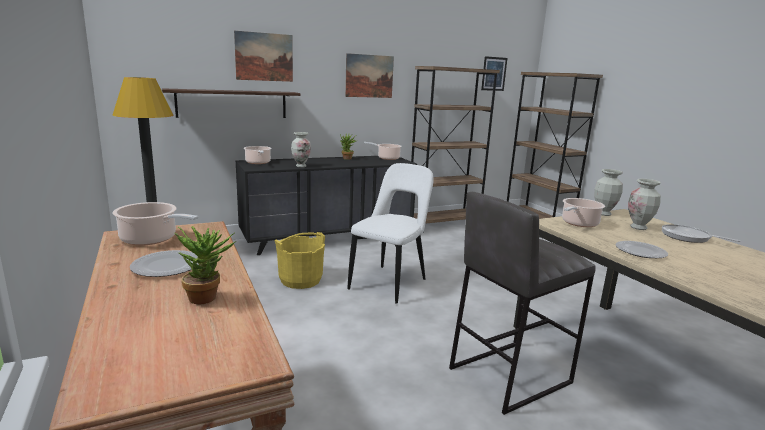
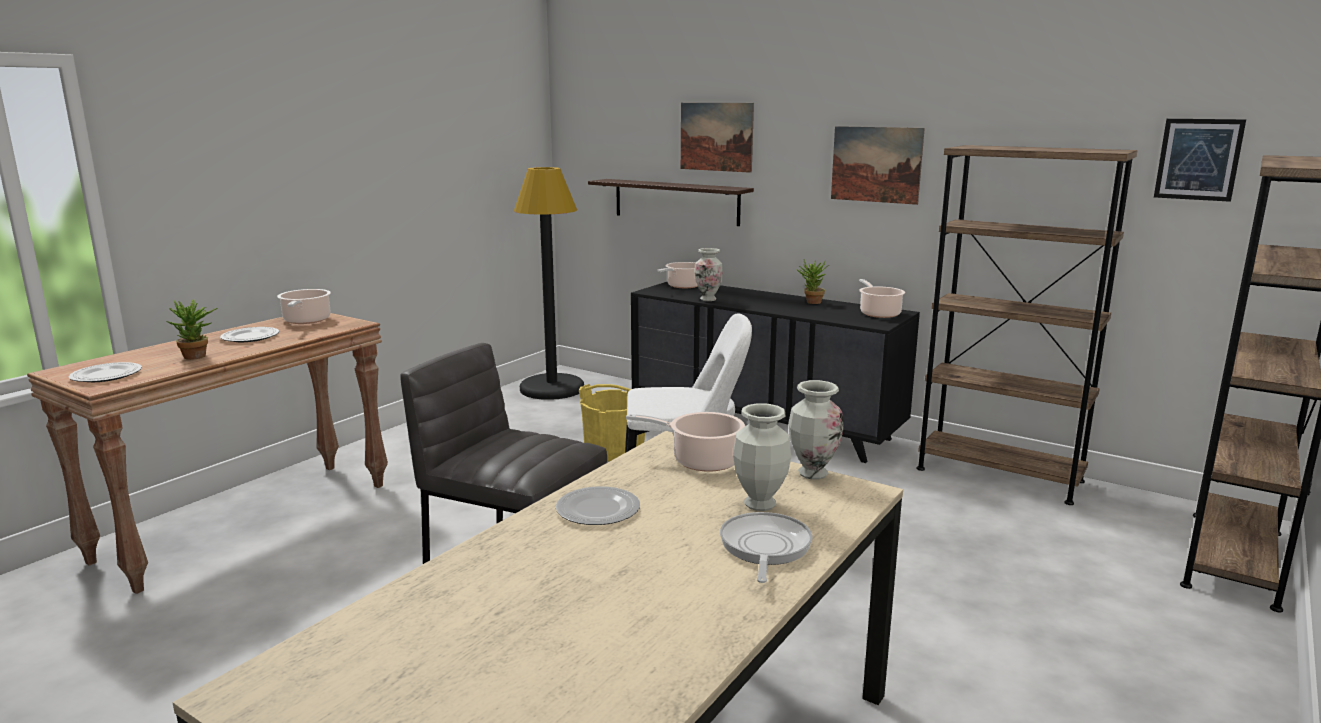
camera: 60 degrees right, 0 degrees up
(198, 356) = (106, 375): none -> plate

